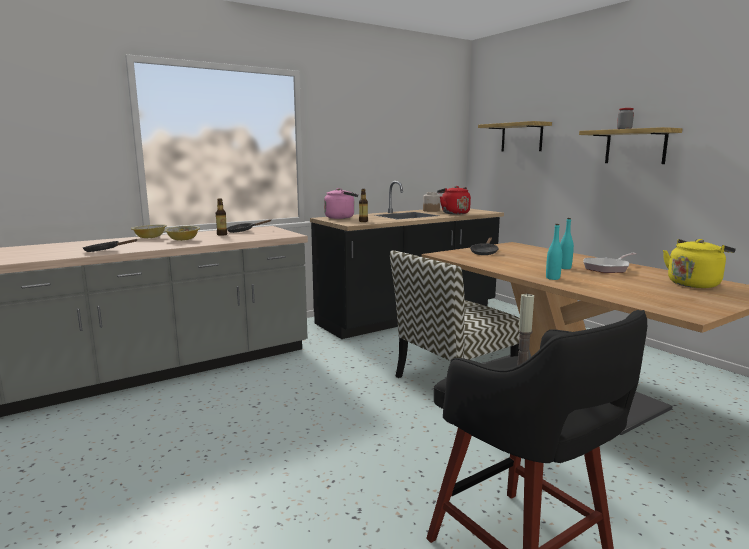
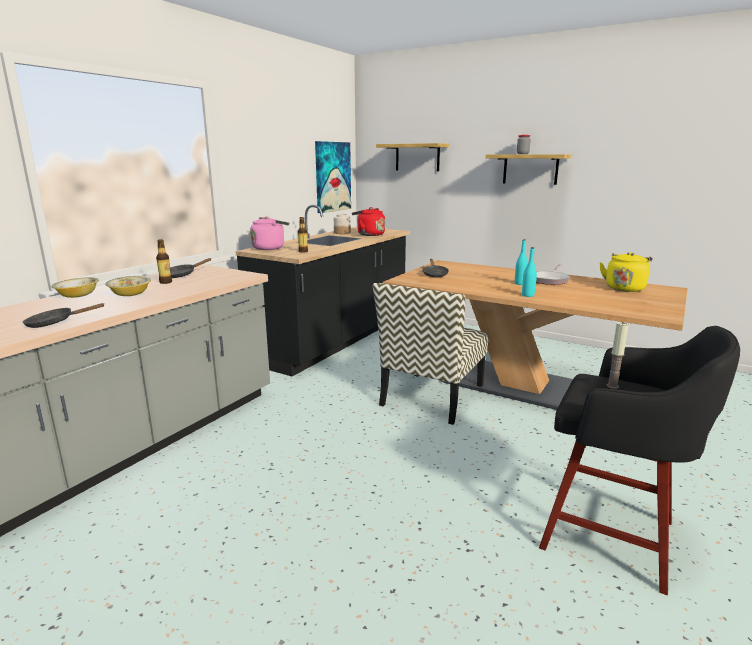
camera: 25 degrees left, 5 degrees up
(435, 157) = (332, 177): none -> picture

